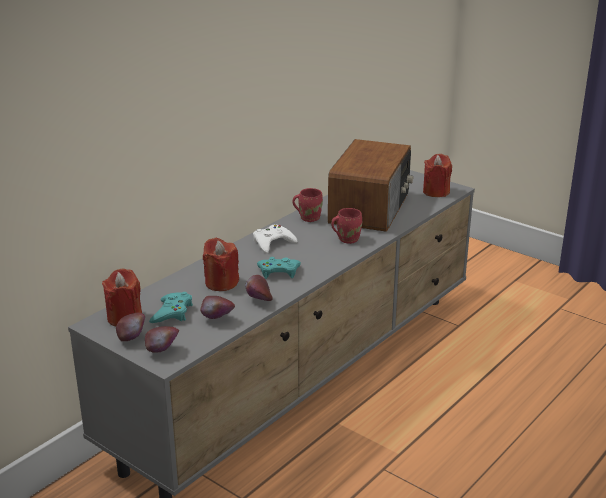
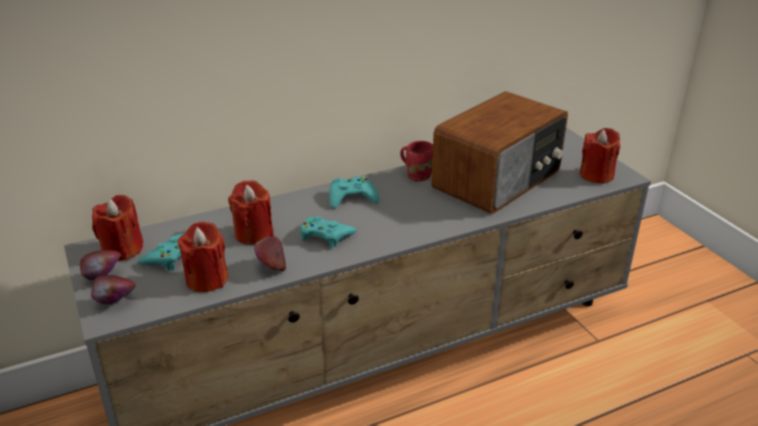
camera: 25 degrees right, 5 degrees up
(217, 320) = (207, 279): apple -> red candle
(273, 243) = (352, 197): white game controller -> turquoise game controller
(347, 239) = (438, 212): red mug -> none

